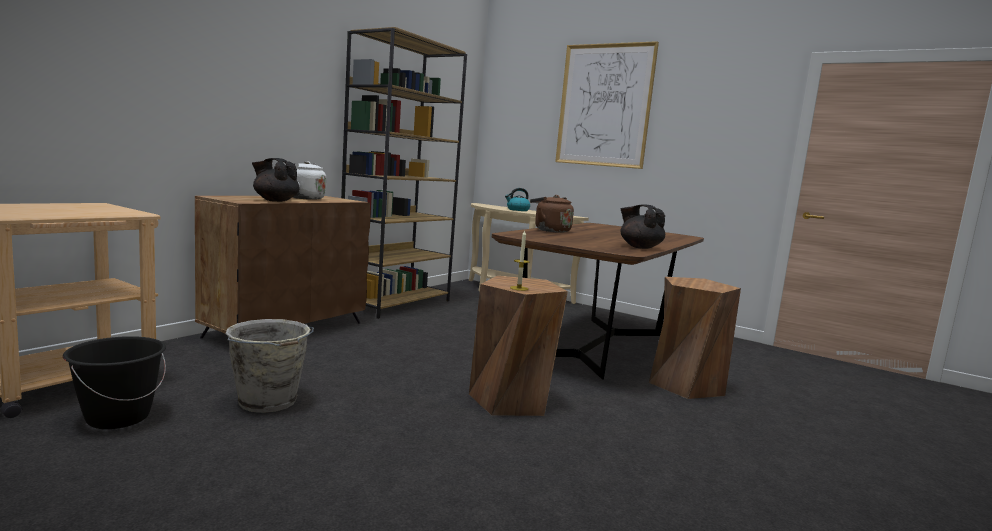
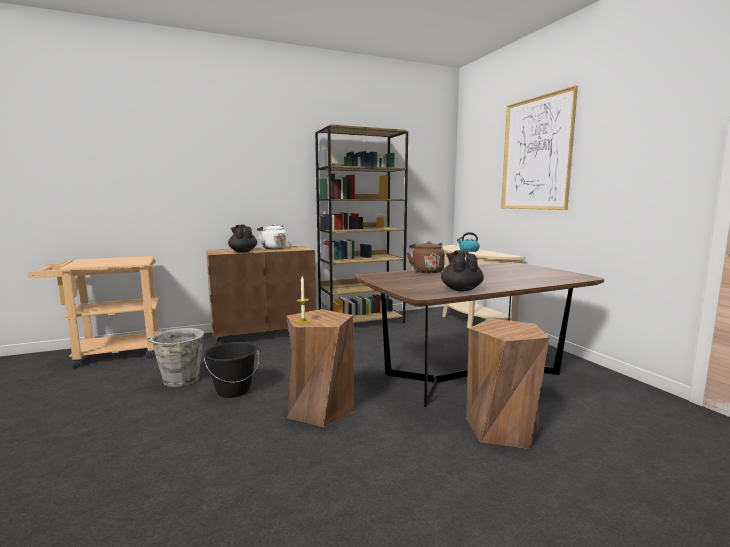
camera: 35 degrees right, 0 degrees up
(118, 417) = (109, 376): black bucket -> black bucket (233, 390)

